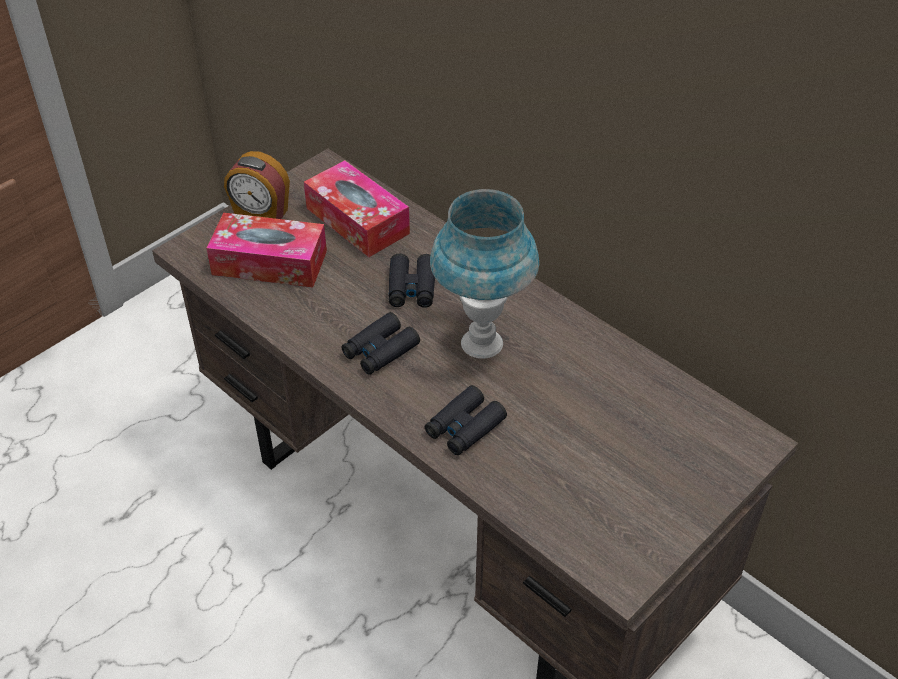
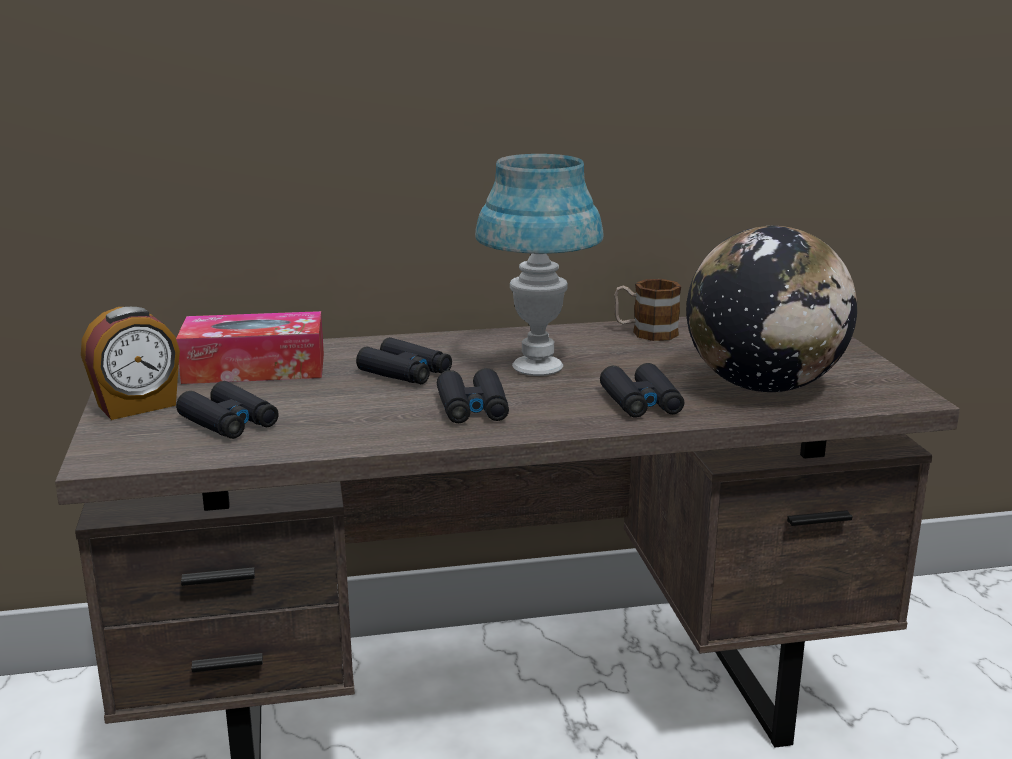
camera: 55 degrees left, 25 degrees down
(269, 263) = (229, 422): tissue box -> black binoculars
(561, 482) = (764, 386): none -> globe
(616, 366) = (645, 332): none -> mug

